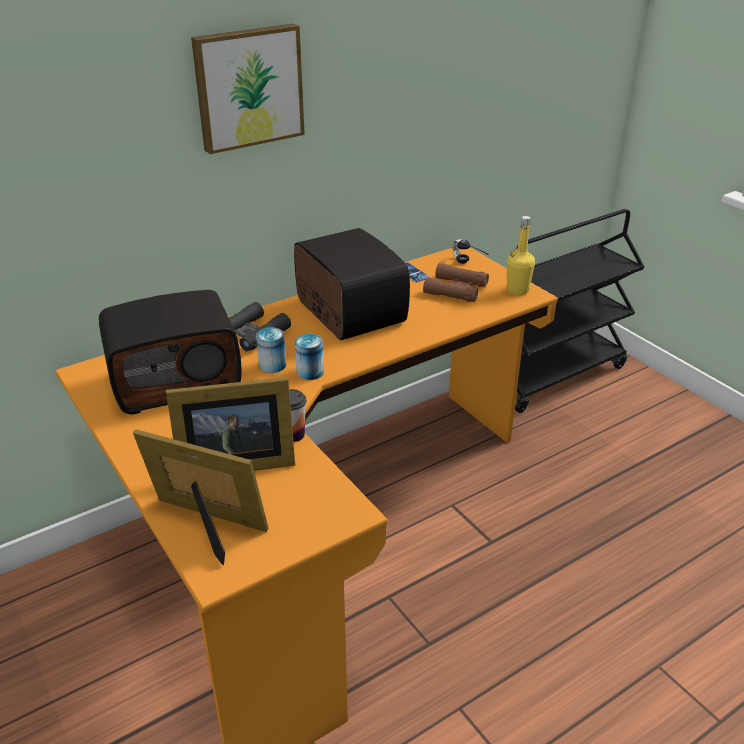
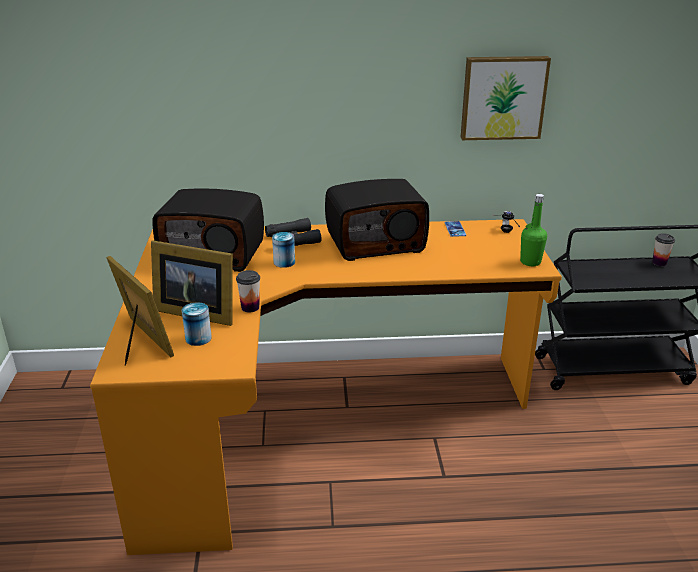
camera: 30 degrees right, 5 degrees down
(248, 87) = (323, 48): picture -> picture (503, 97)
(310, 372) = (304, 273): can -> can (198, 338)
(348, 311) = (375, 243): radio -> radio turned 75 degrees clockwise
(456, 289) = (477, 249): brown binoculars -> none
(517, 290) = (530, 262): yellow bottle -> green bottle
(580, 257) = (659, 262): none -> cup

